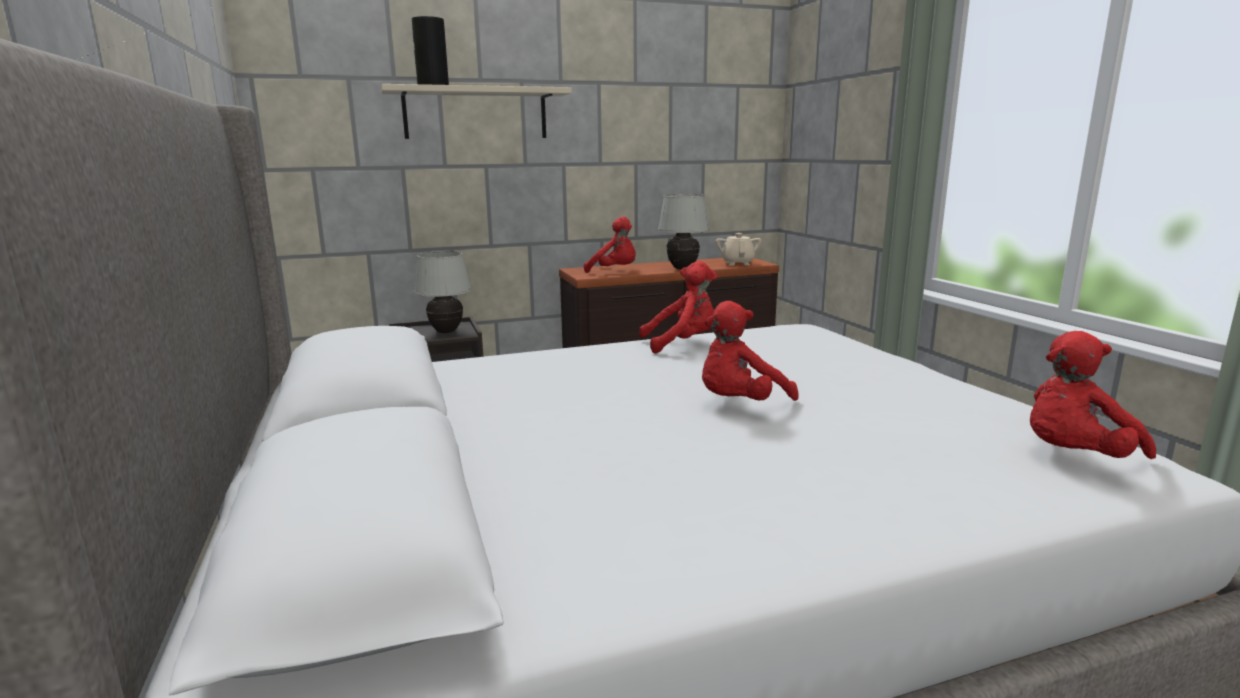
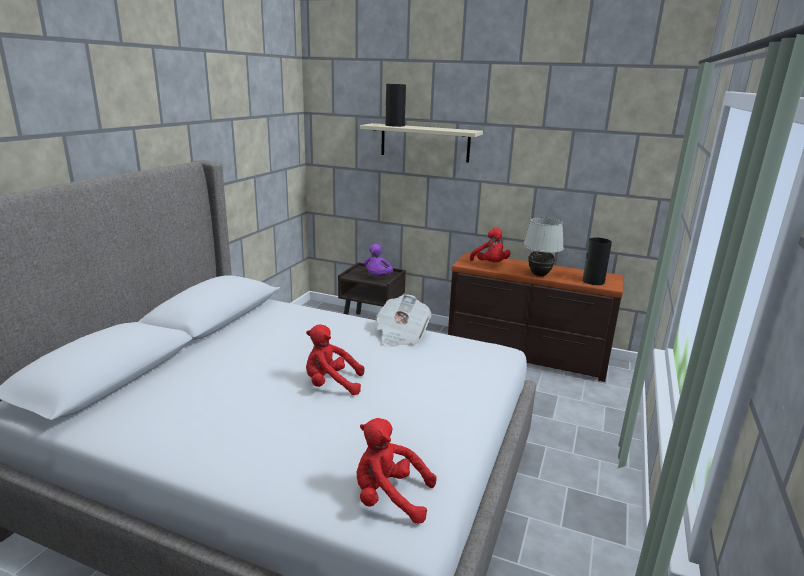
camera: 40 degrees right, 5 degrees up
(446, 332) = (377, 277): white table lamp -> purple plush toy
(682, 343) = (401, 335): red plush toy -> newspaper
(737, 263) = (593, 281): beige teapot -> vase

